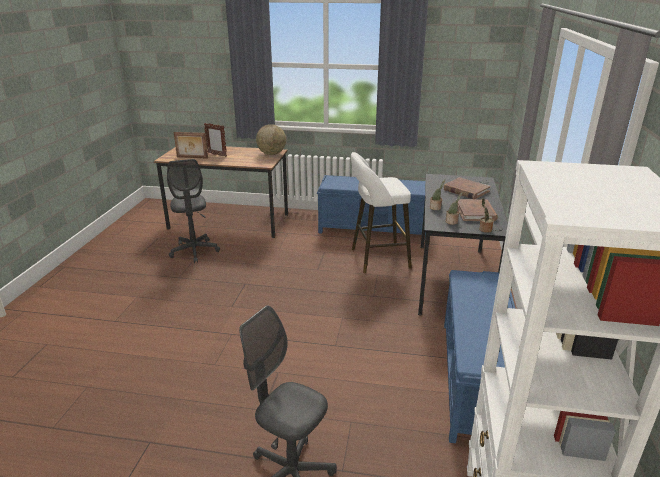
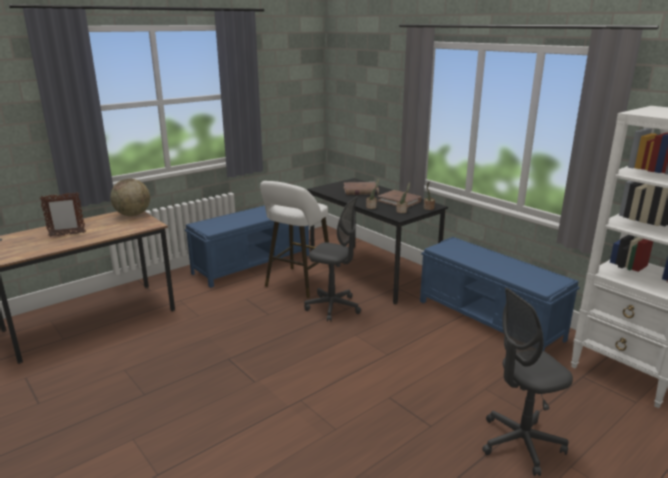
camera: 50 degrees left, 5 degrees down
(192, 158) = (41, 247): picture frame -> none
(194, 251) = (109, 364): grey office chair -> grey office chair (333, 307)

